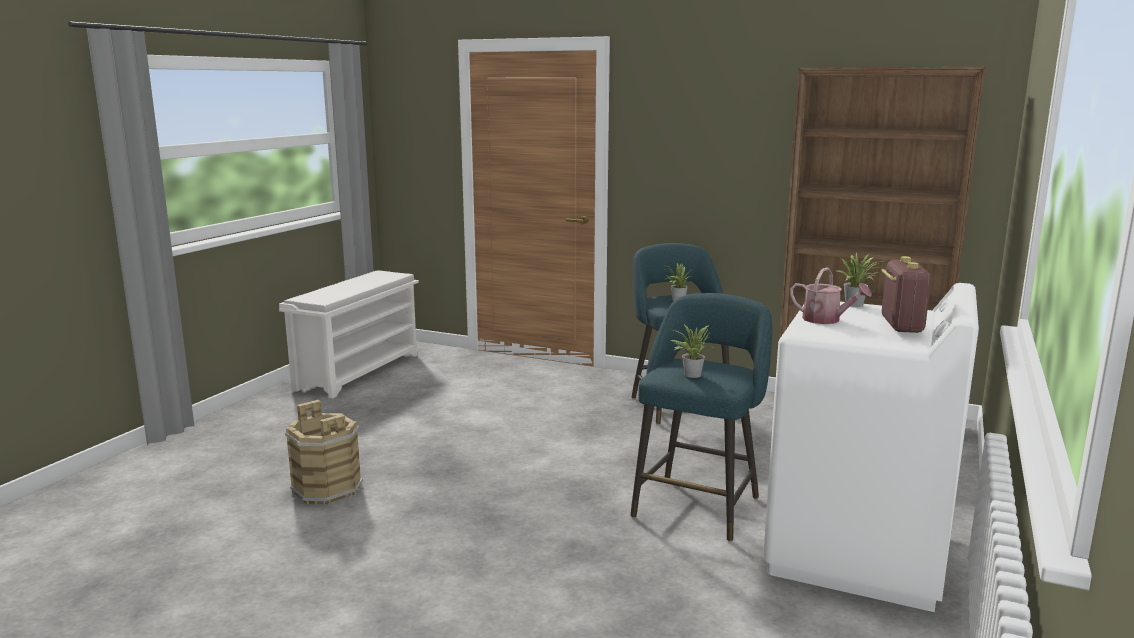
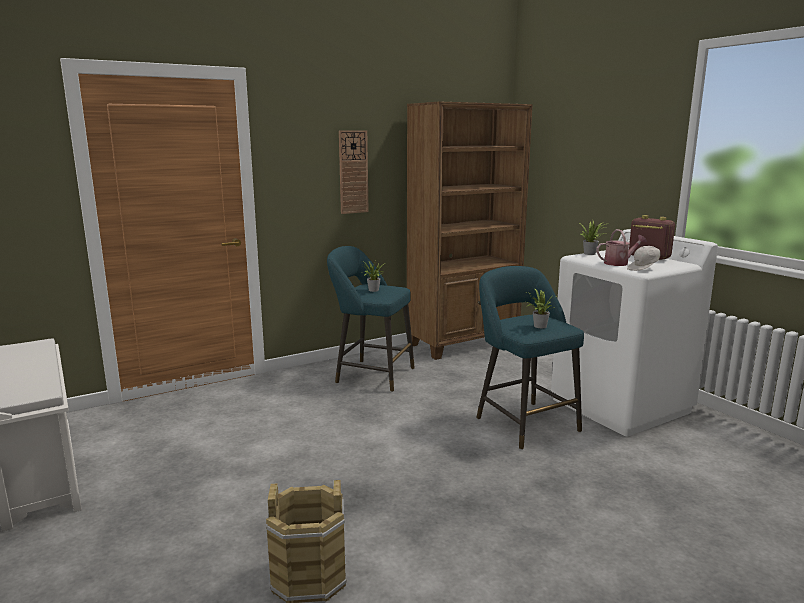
camera: 55 degrees left, 0 degrees up
(727, 156) = (353, 172): none -> wall clock
(818, 332) = (644, 269): none -> white cap

